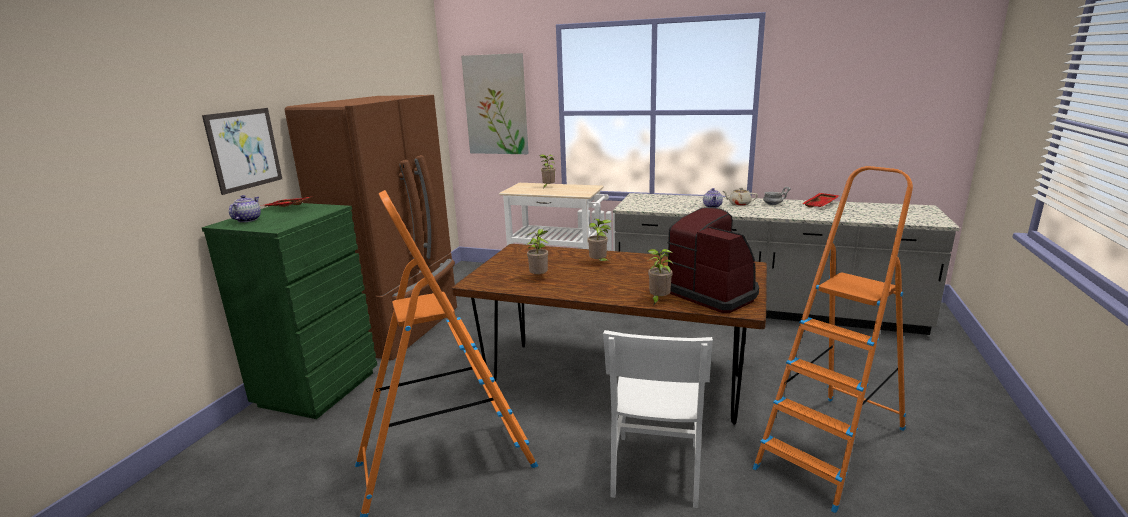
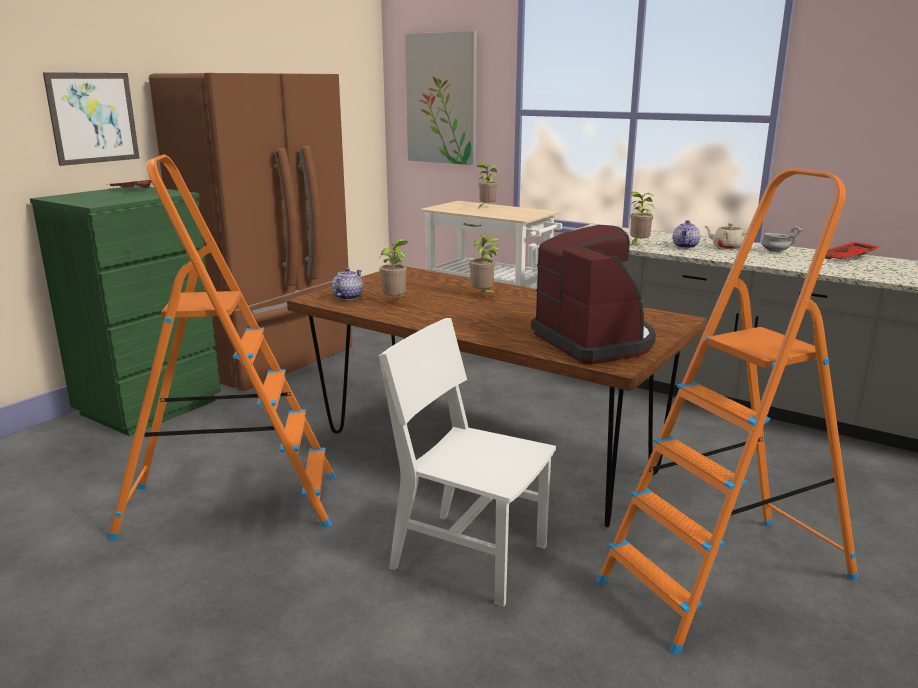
camera: 15 degrees right, 0 degrees up
(247, 220) = (79, 196): teapot -> teapot (347, 297)
(656, 468) = (469, 556): white chair -> white chair turned 90 degrees clockwise
(658, 300) = (514, 341): potted plant -> potted plant (638, 244)

